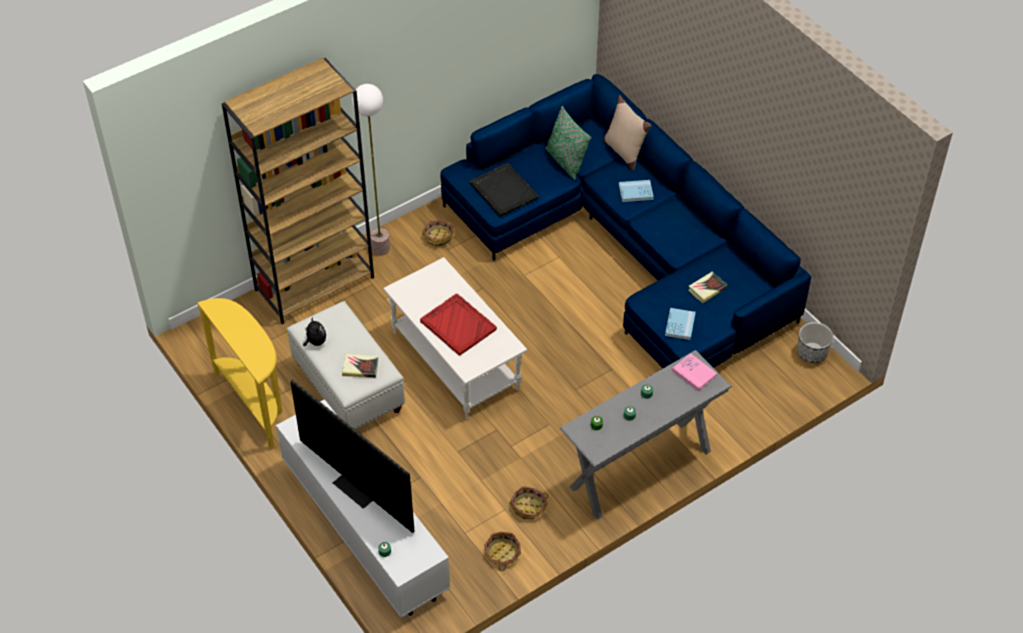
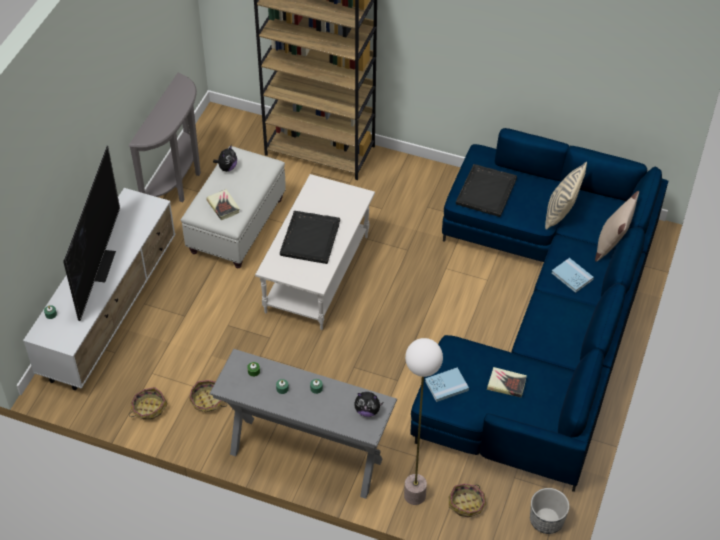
camera: 55 degrees right, 0 degrees up
(255, 403) = (178, 183): yellow console table -> grey console table
(380, 248) = (390, 167): floor lamp -> floor lamp (415, 495)
(438, 237) = (435, 194): basket -> basket (467, 504)
(457, 325) = (310, 237): red tray -> black tray
(565, 162) = (561, 213): green pillow -> beige pillow
(694, 373) = (367, 411): pink book -> plush toy

